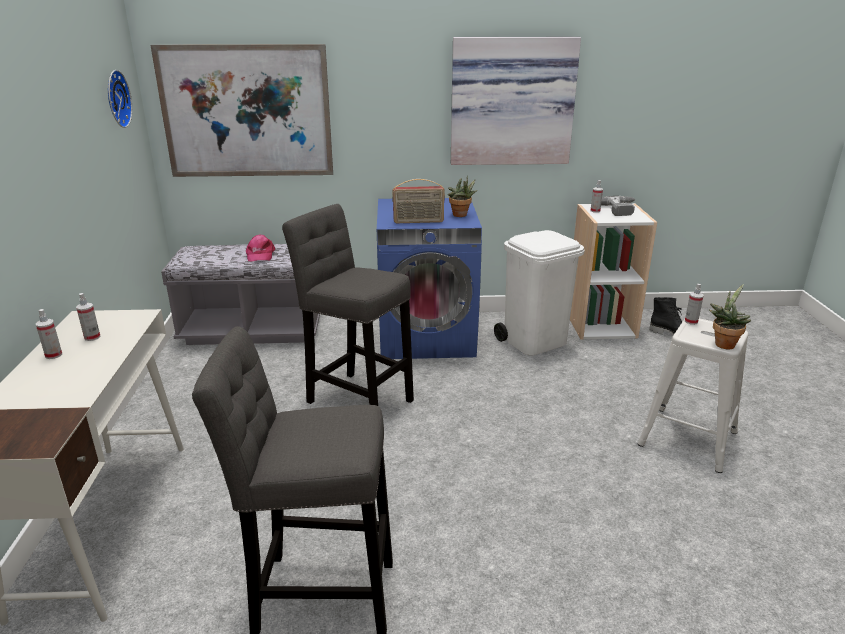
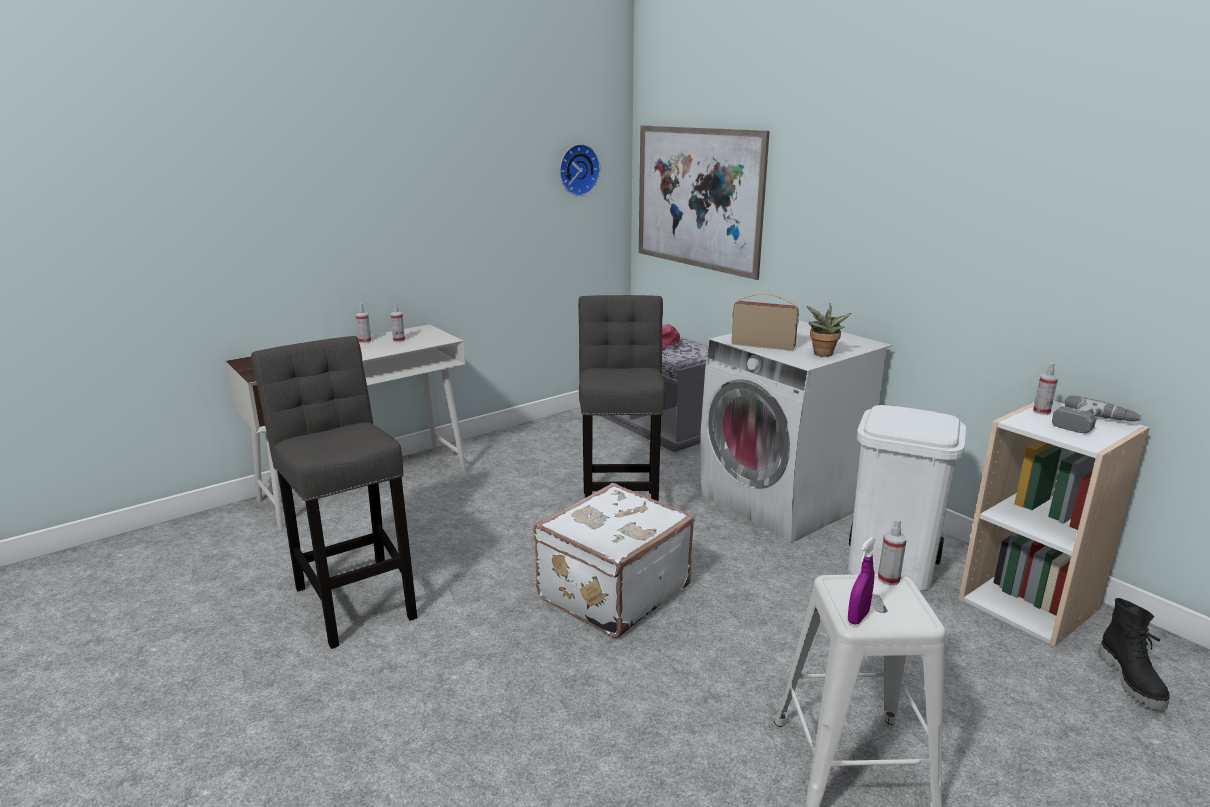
camera: 55 degrees right, 5 degrees down
(418, 221) = (763, 345): radio -> radio turned 150 degrees clockwise
(427, 336) = (784, 501): blue washing machine -> white washing machine
(457, 447) = (611, 591): none -> white suitcase
(512, 101) = (966, 222): picture -> none
(723, 343) = (858, 617): potted plant -> purple spray bottle

